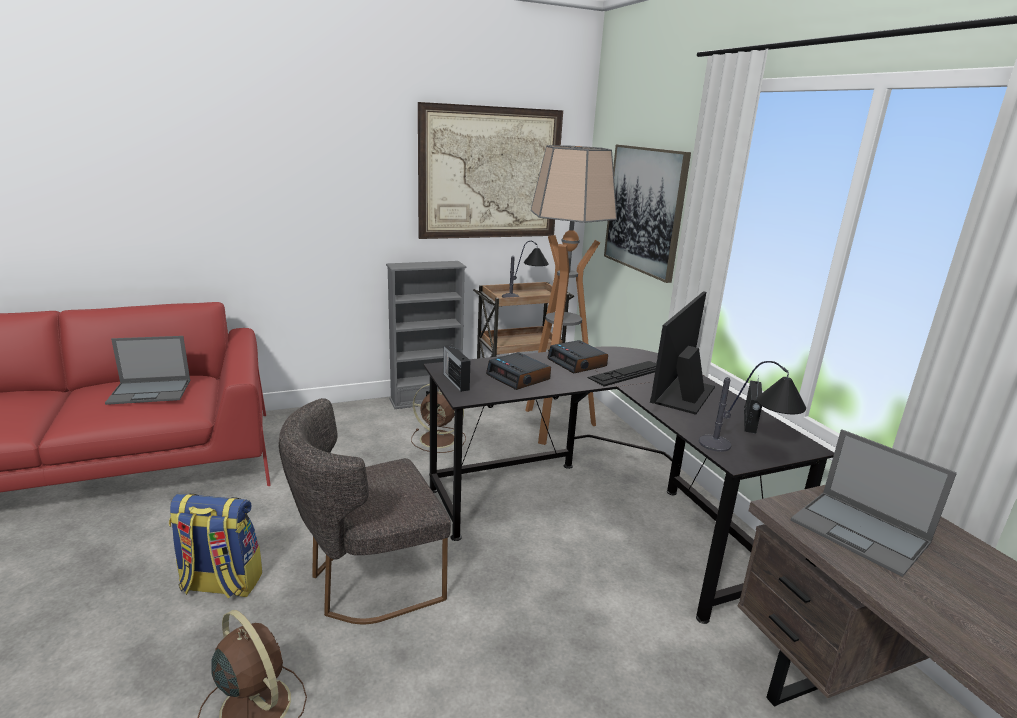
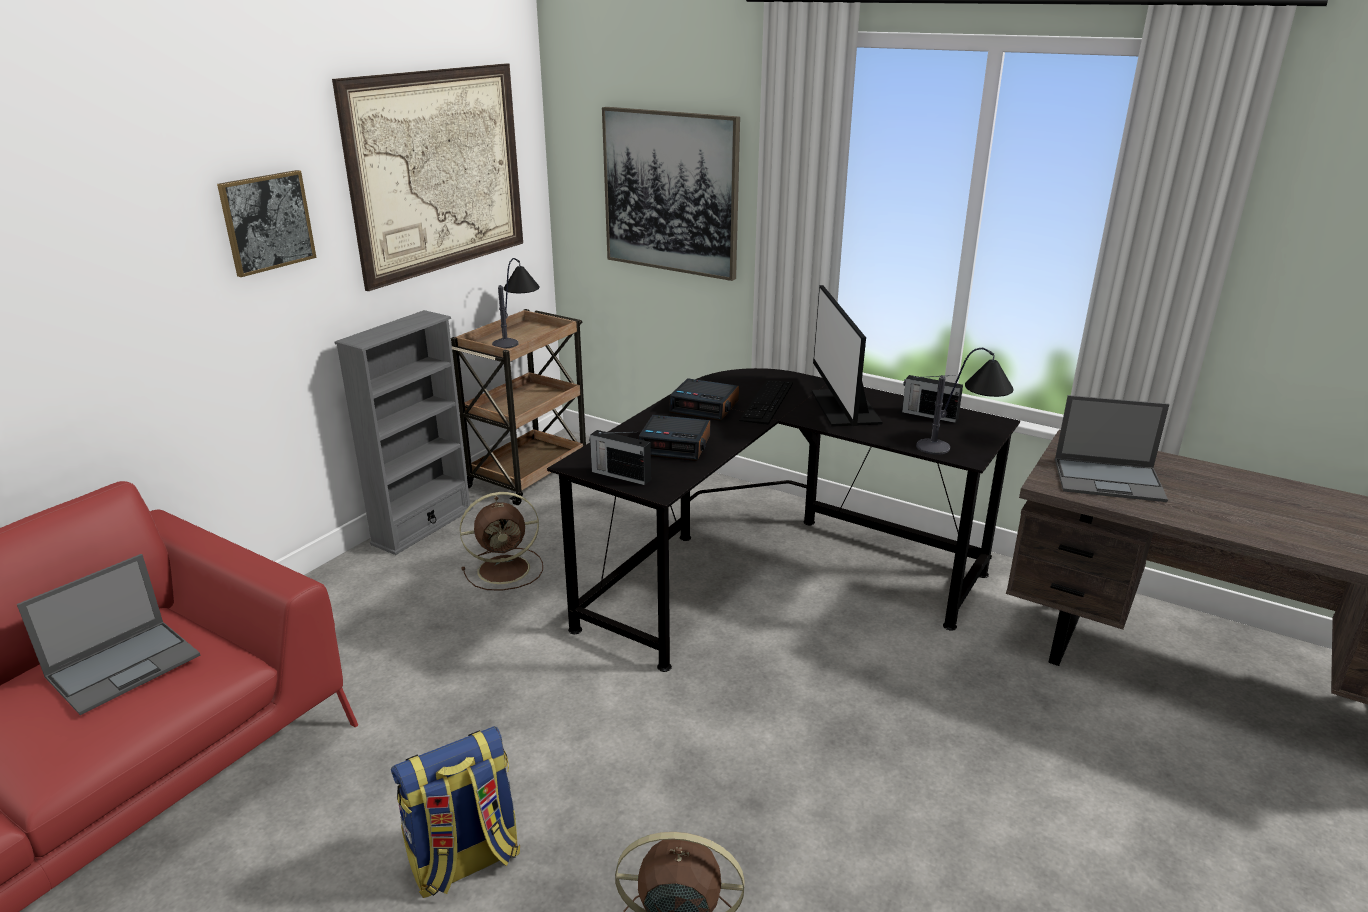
camera: 35 degrees left, 5 degrees up
(355, 181) = (267, 222): none -> picture
(368, 581) = (631, 759): grey chair -> none
(554, 425) = (618, 497): floor lamp -> none
(749, 422) = (928, 415): radio -> radio turned 135 degrees clockwise

